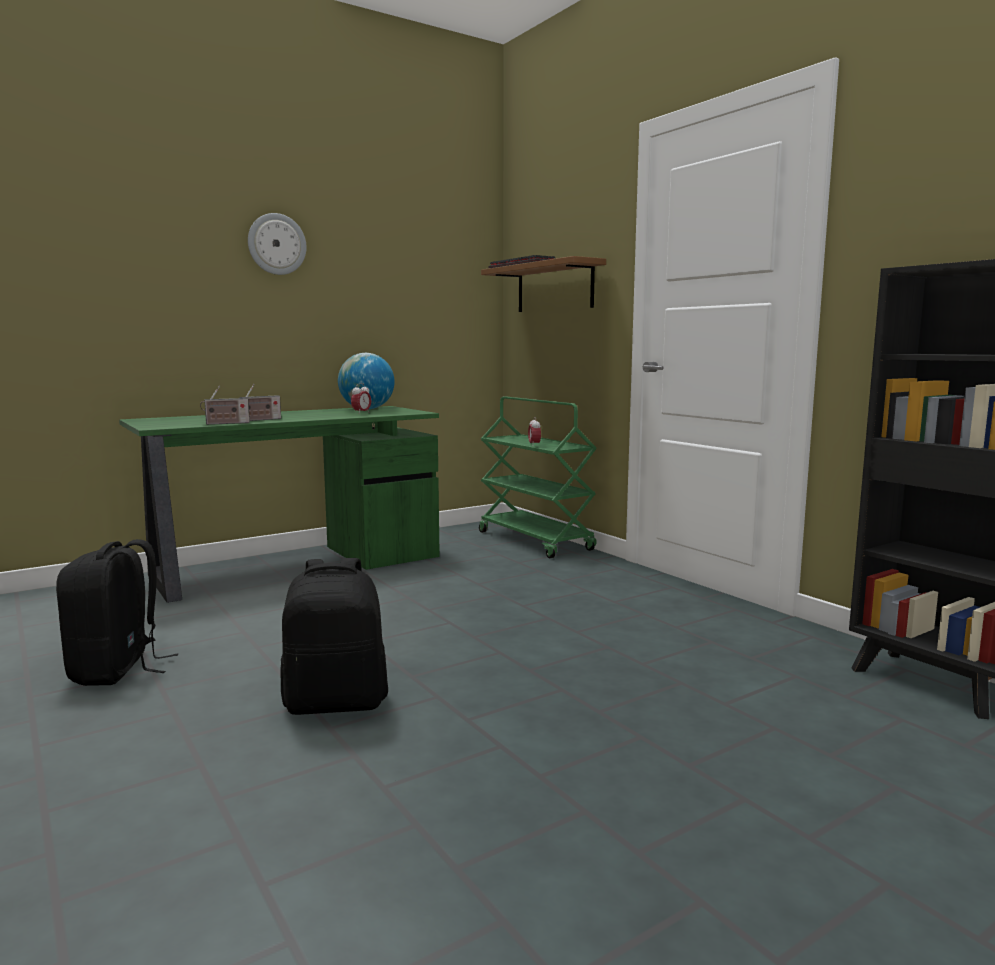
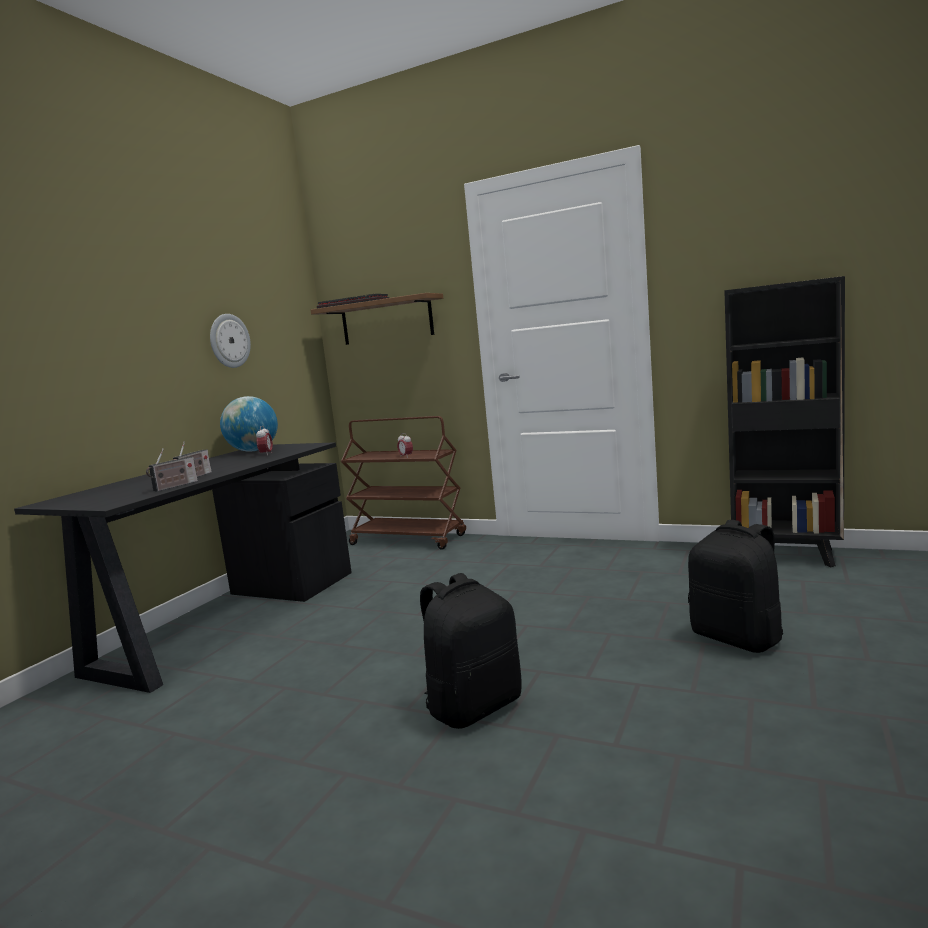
camera: 30 degrees left, 0 degrees up
(117, 670) = (217, 767): black backpack -> black backpack (738, 638)
(276, 244) = (140, 296): wall clock -> wall clock (229, 341)
(293, 566) = (226, 619): green desk -> black desk
(535, 541) = (409, 540): green cart -> brown cart

